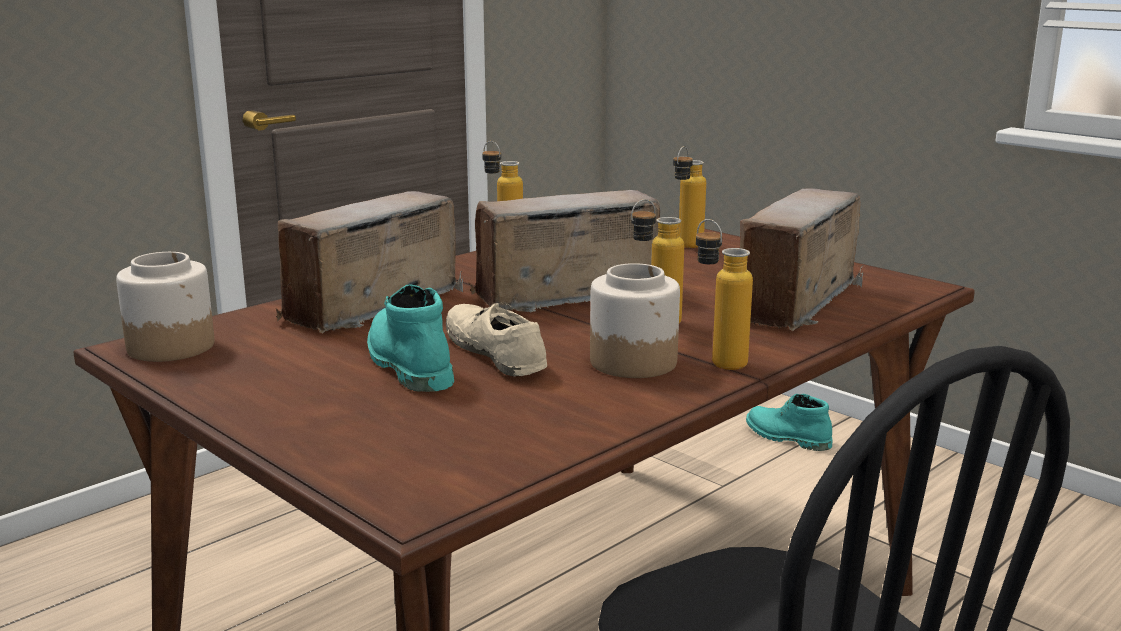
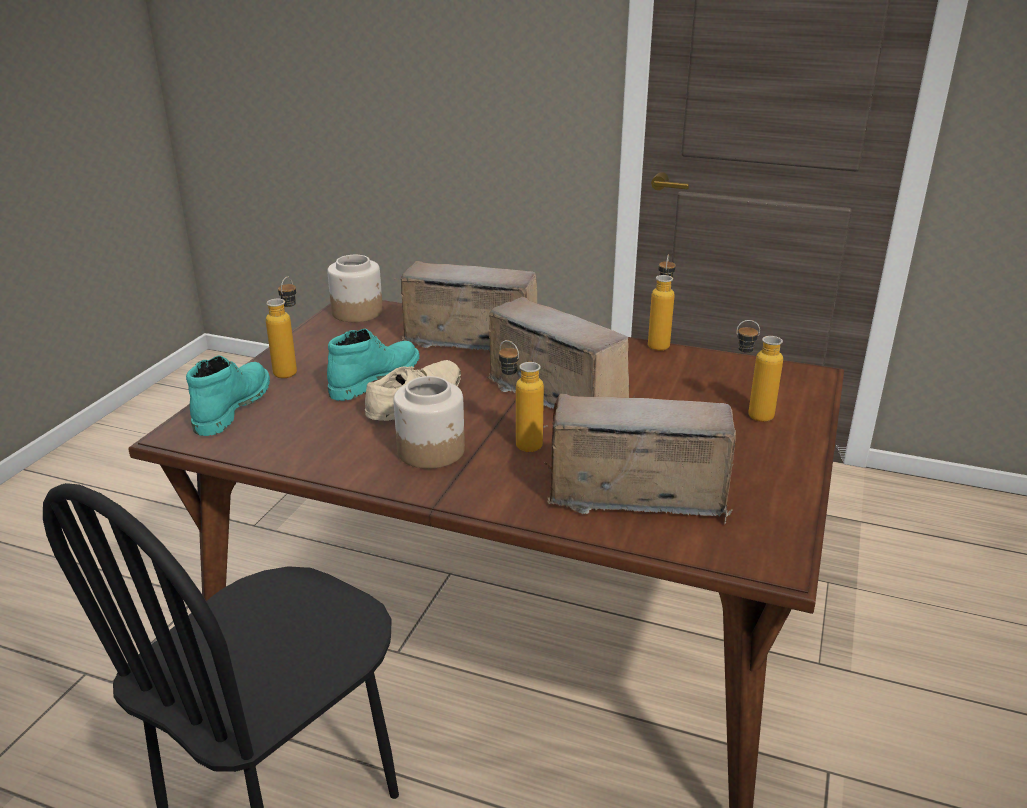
camera: 65 degrees right, 10 degrees up
(717, 360) = (459, 483): bottle -> bottle (290, 369)
(786, 437) = (973, 686): turquoise boot -> turquoise boot (231, 407)

